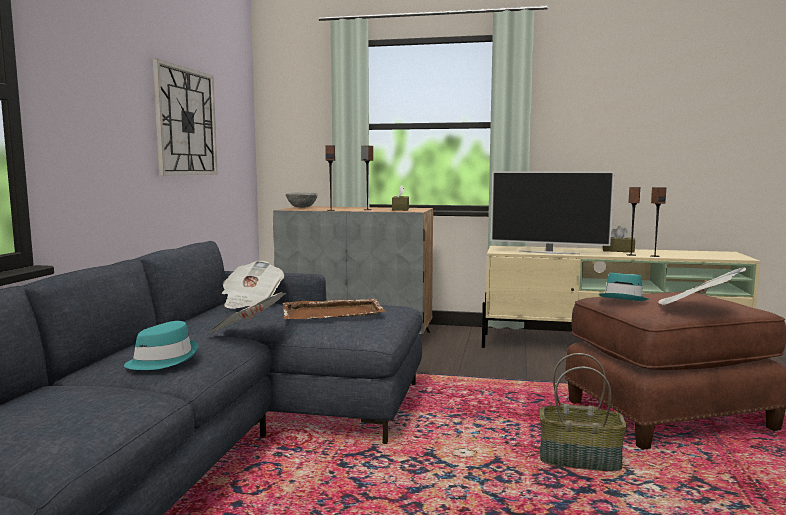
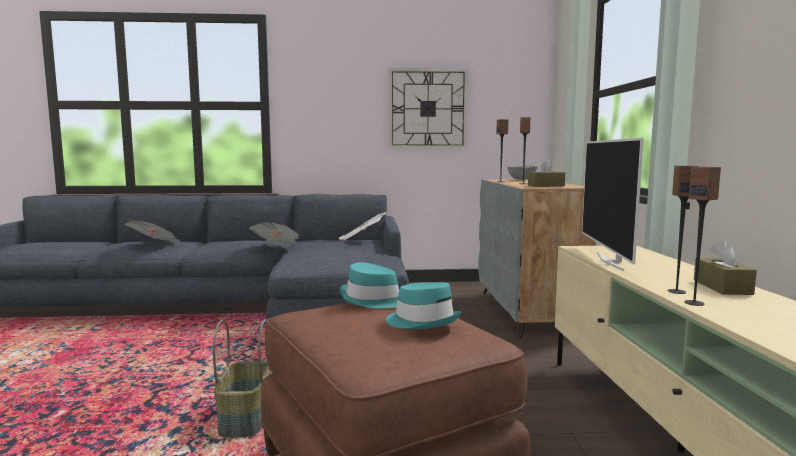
camera: 75 degrees right, 0 degrees up
(162, 360) = (217, 243): turquoise hat -> turquoise hat (422, 321)
(333, 313) = (337, 253): brown tray -> none
(696, 308) = (324, 325): newspaper -> newspaper (155, 245)

